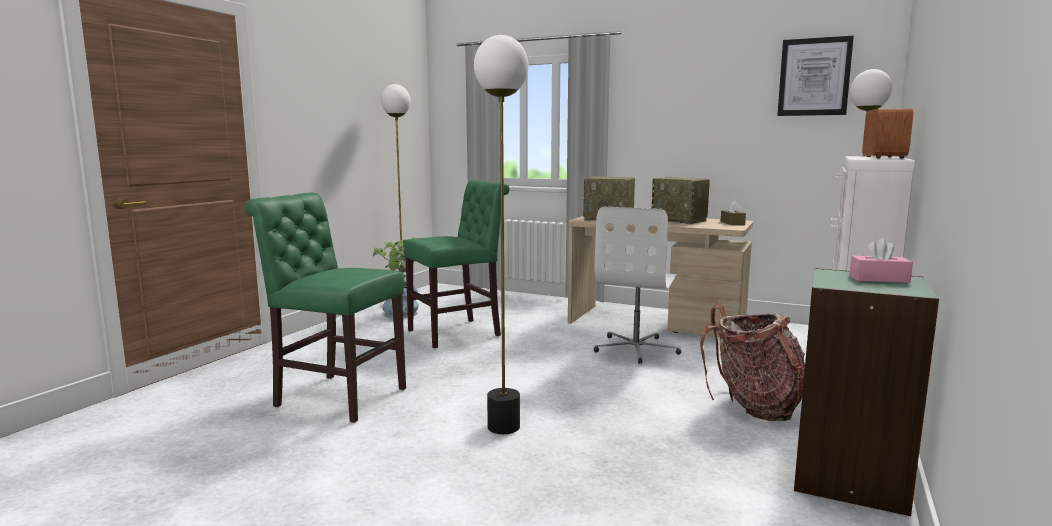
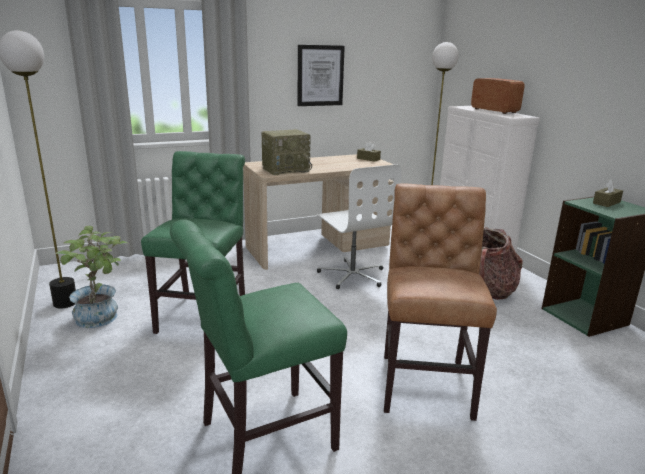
camera: 50 degrees left, 10 degrees up
(504, 427) = (425, 381): floor lamp -> brown chair
(680, 220) = (332, 162): radio -> none
(814, 77) = (393, 41): picture -> picture (320, 75)
(879, 279) = (606, 203): pink tissue box -> brown tissue box

